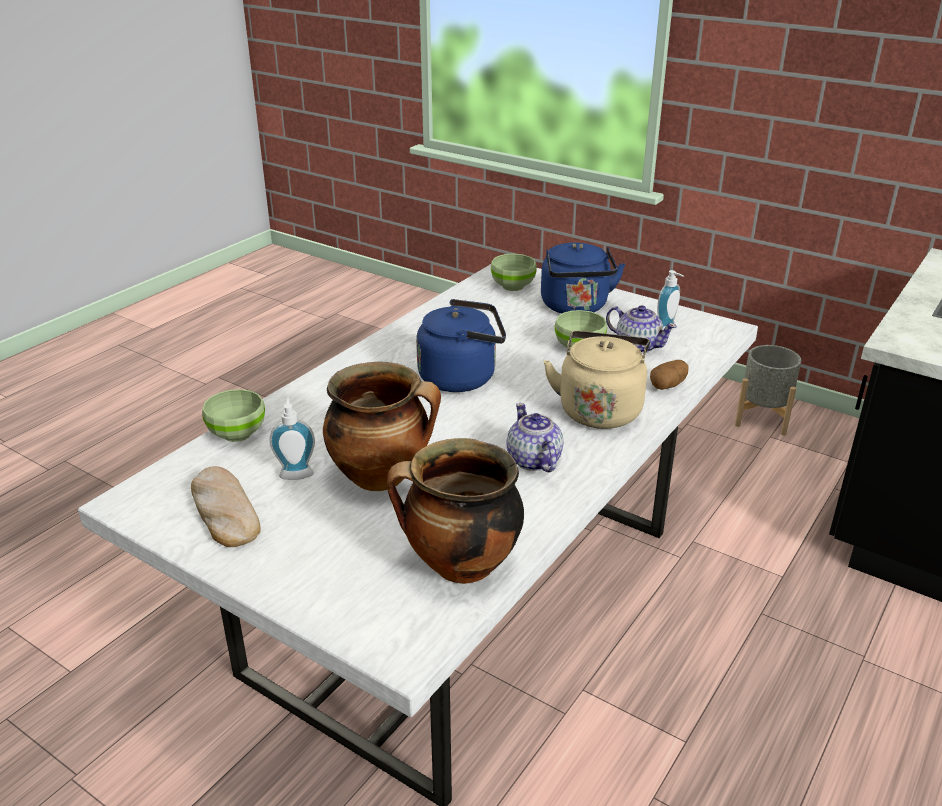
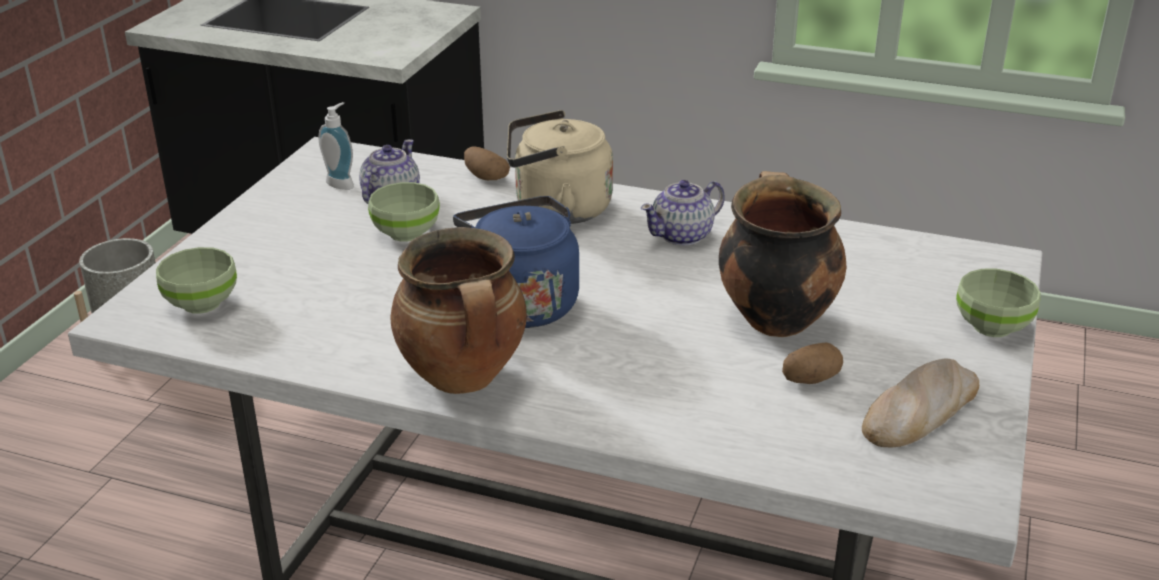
camera: 105 degrees left, 0 degrees up
(236, 433) = (761, 455): green bowl -> green bowl (992, 327)
(296, 472) = (810, 379): soap dispenser -> potato
(460, 566) = (879, 251): cooking pot -> cooking pot (464, 378)
(576, 307) = (279, 246): blue kettle -> none

